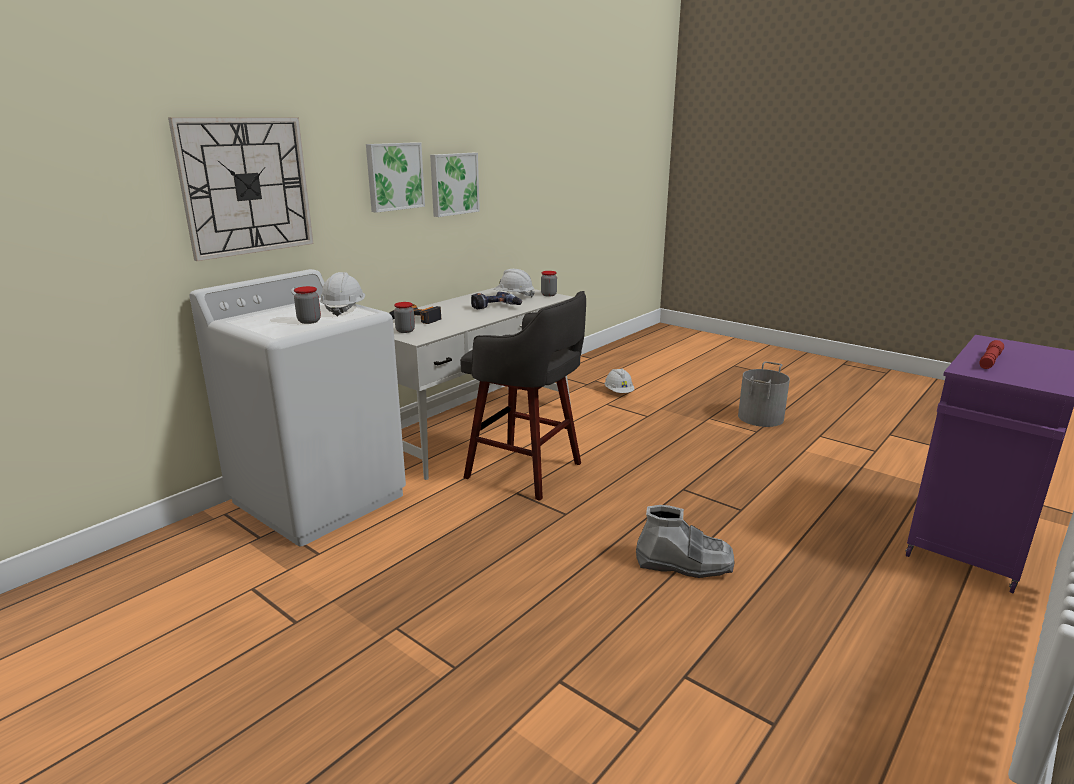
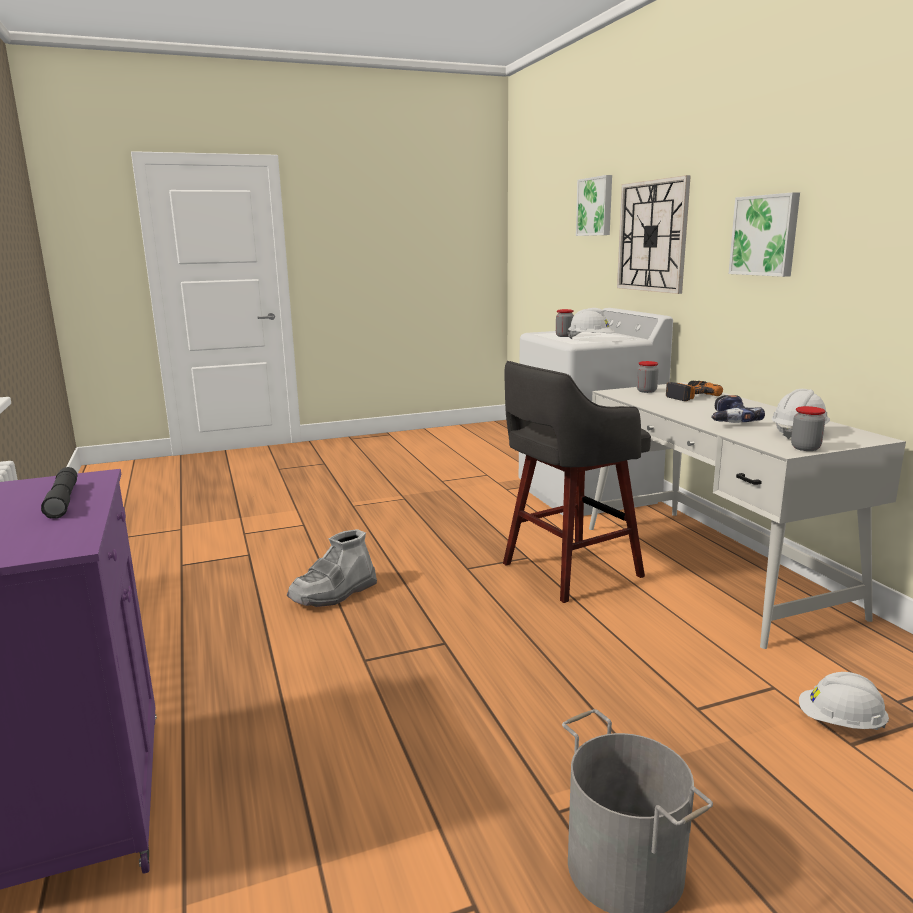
camera: 120 degrees right, 5 degrees down
(453, 184) = (845, 252): picture -> picture (596, 206)
(989, 361) = (63, 500): red flashlight -> grey flashlight

